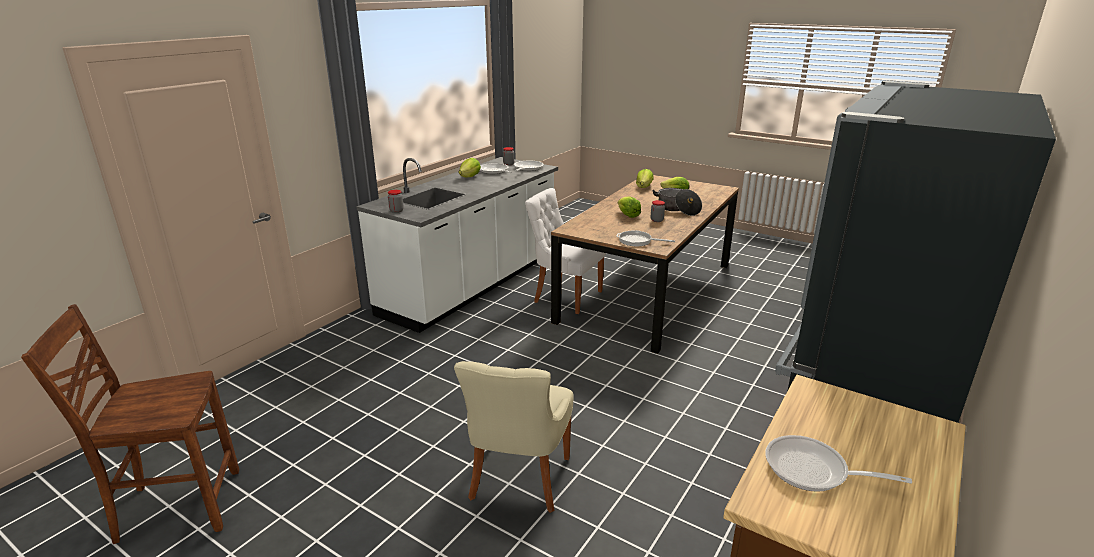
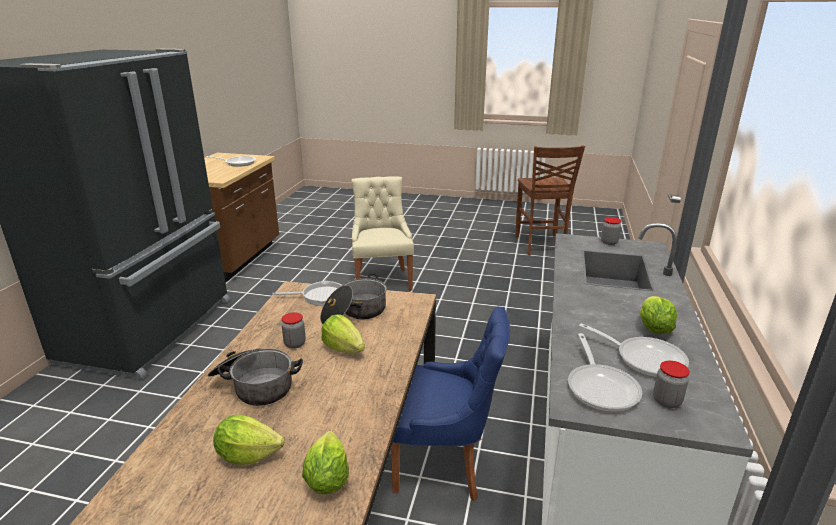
camera: 160 degrees right, 0 degrees up
(177, 506) = (540, 245): brown chair -> brown chair turned 120 degrees clockwise
(565, 296) = (444, 463): white chair -> blue chair
(615, 228) = (354, 313): none -> cooking pot

